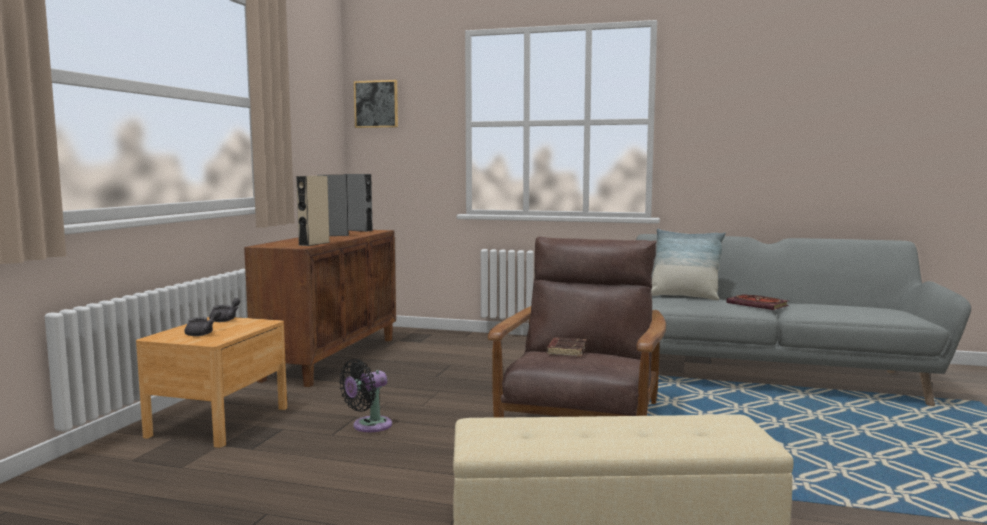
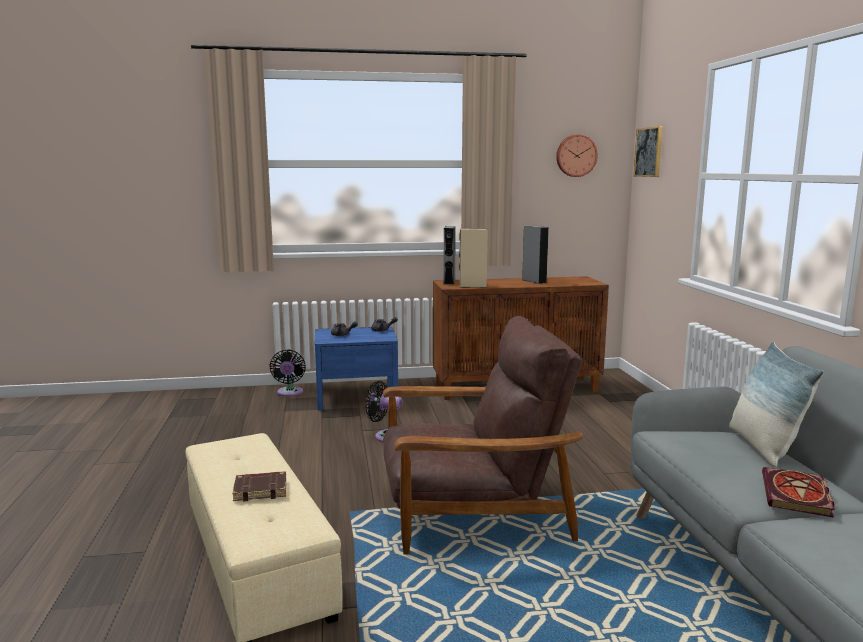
camera: 65 degrees right, 5 degrees up
(114, 455) = (289, 393): none -> black fan
(219, 421) = (356, 397): brown nightstand -> blue nightstand
(314, 103) = (576, 155): none -> wall clock
(359, 230) = (582, 280): grey speaker -> grey speaker (449, 282)
(566, 351) = (447, 431): brown book -> brown book (261, 490)

